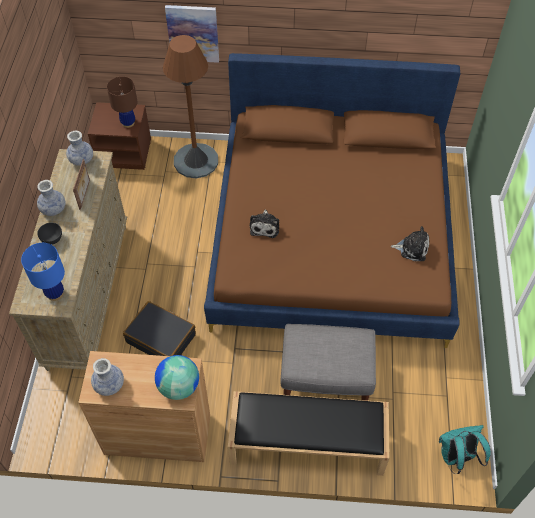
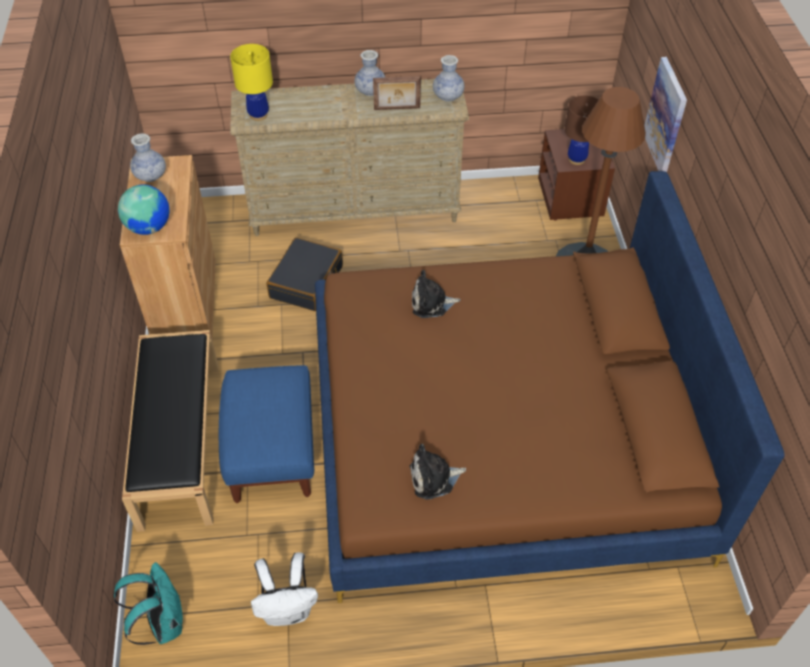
camera: 80 degrees right, 5 degrees down
(52, 239) = (328, 98): grey bowl -> none
(55, 293) = (258, 115): blue table lamp -> yellow table lamp
(326, 377) = (272, 453): grey ottoman -> blue ottoman
(412, 248) = (434, 478): plush toy -> plush toy turned 75 degrees clockwise
(451, 377) = (288, 610): none -> white backpack

